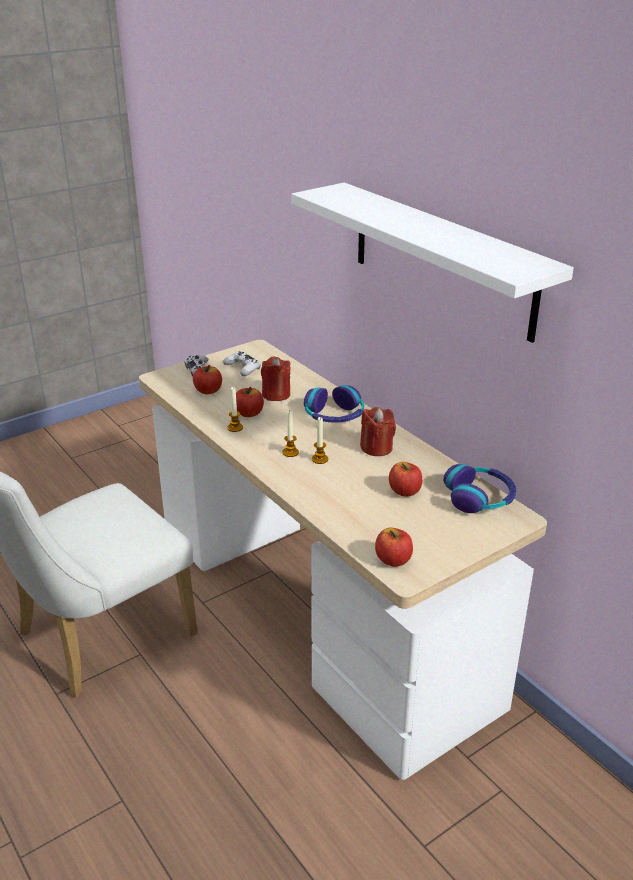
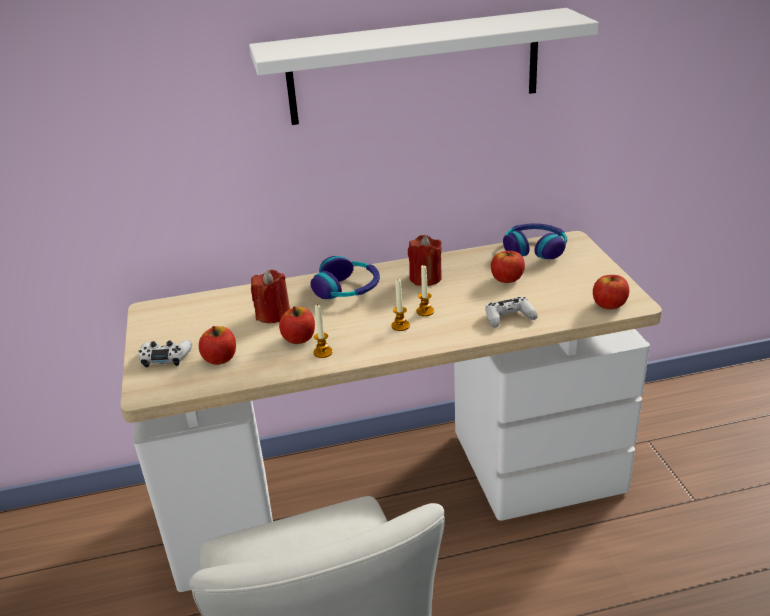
camera: 65 degrees left, 0 degrees up
(243, 368) = (190, 326): white game controller -> white game controller (509, 318)

